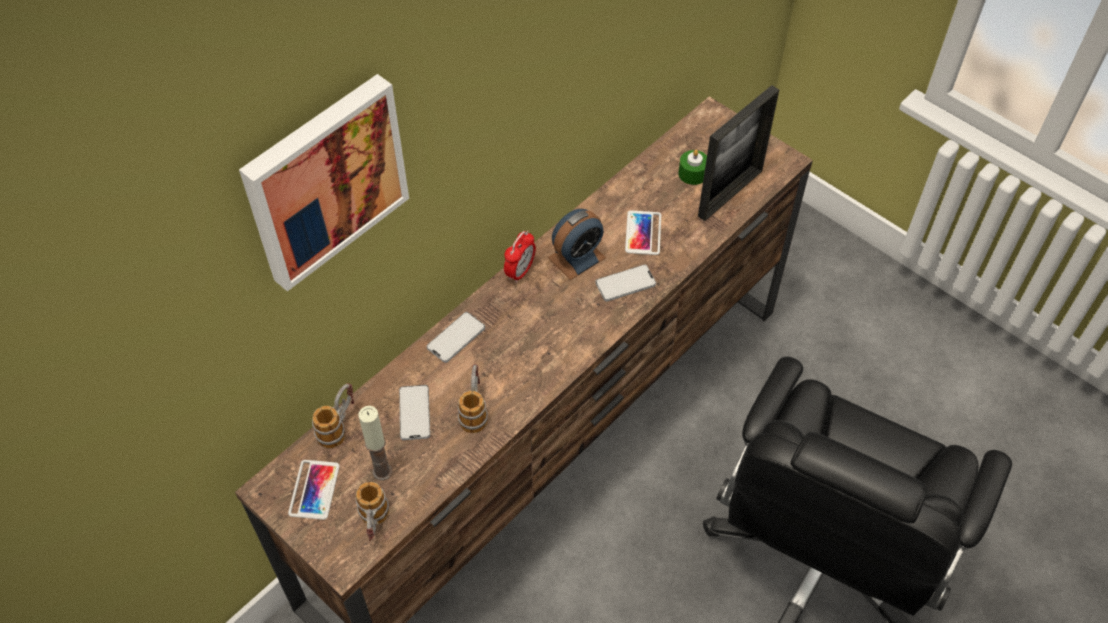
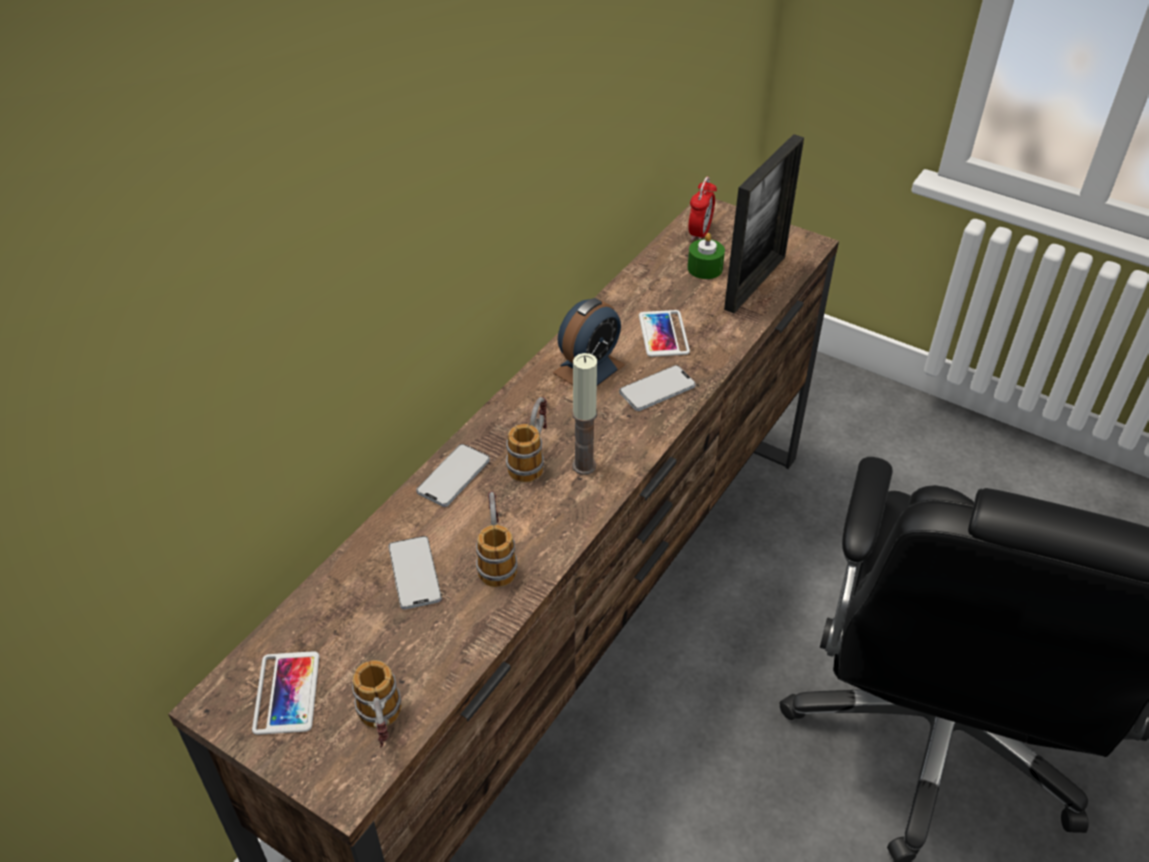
camera: 10 degrees left, 10 degrees down
(324, 179) = (267, 199): picture -> none
(339, 426) = (311, 604): mug -> mug (531, 458)
(382, 471) = (382, 654): candle -> candle (584, 466)
(520, 271) = (521, 392): alarm clock -> alarm clock (700, 233)

